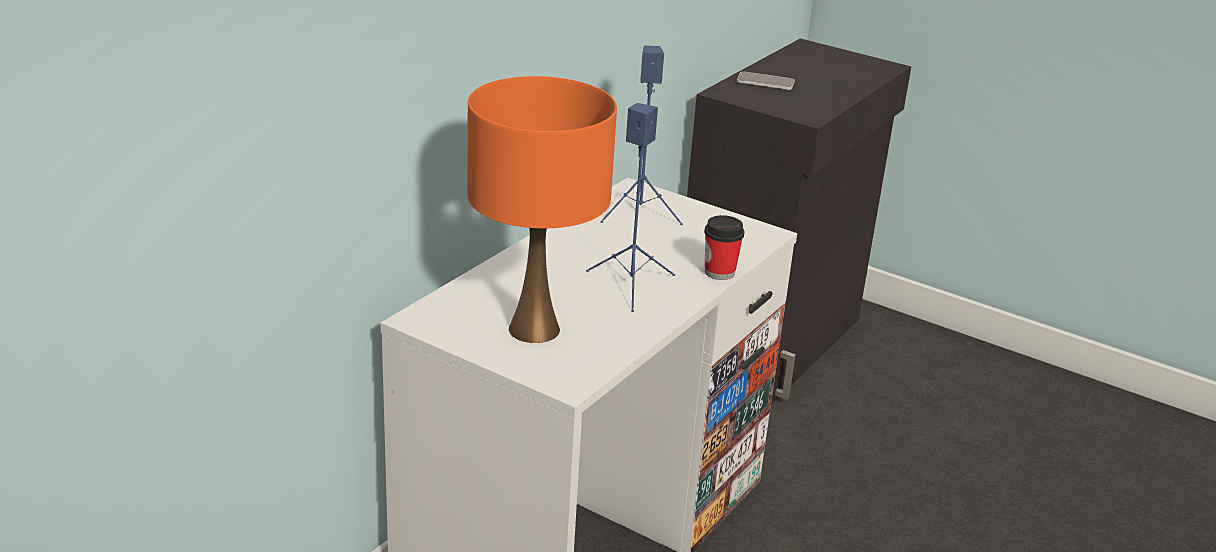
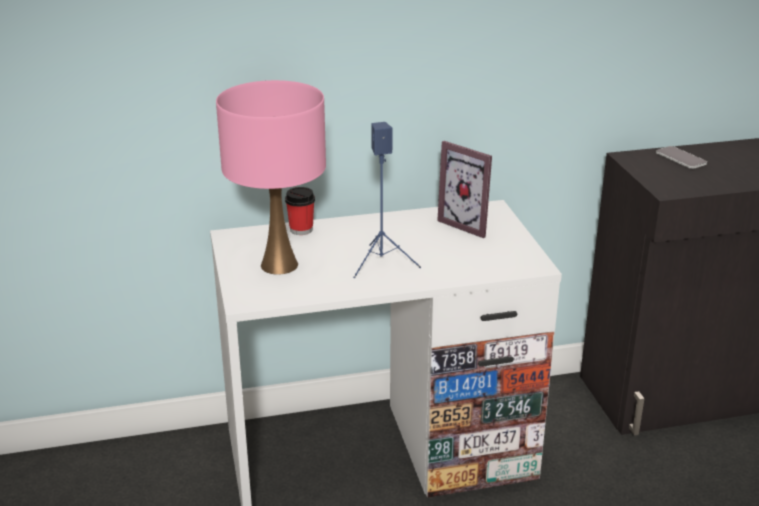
camera: 45 degrees right, 0 degrees up
(533, 329) = (279, 264): orange table lamp -> pink table lamp
(641, 213) = (469, 223): blue speaker -> picture frame
(719, 272) = (454, 277): cup -> cup (301, 229)

